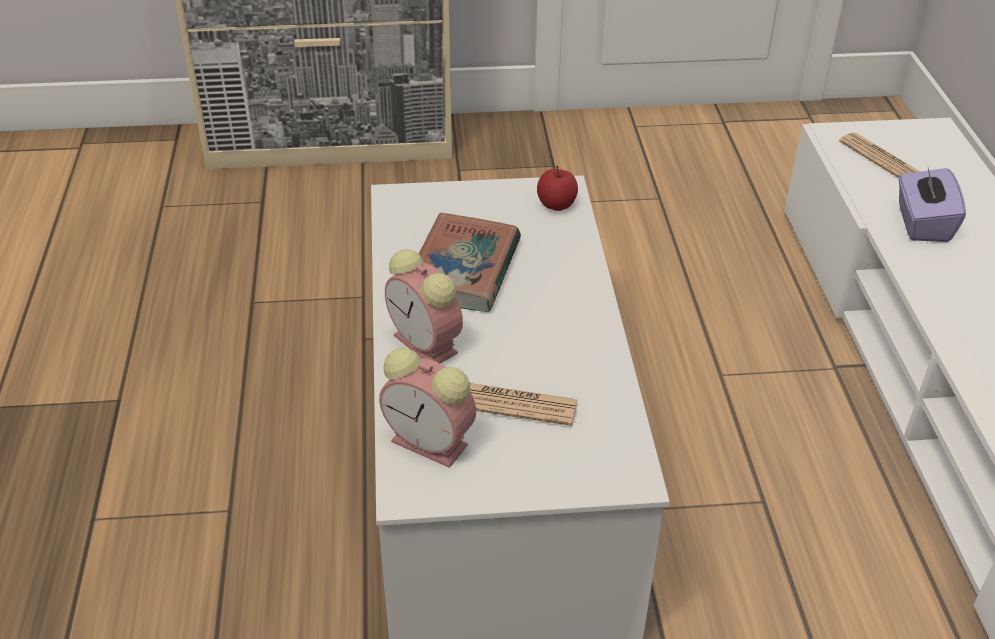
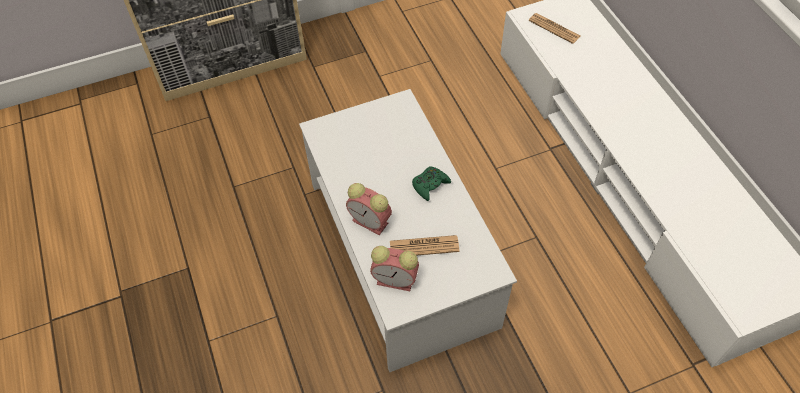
camera: 15 degrees left, 15 degrees up
(464, 270) = (371, 169): book -> none
(556, 204) = (403, 113): apple -> none
(560, 314) = (430, 185): none -> green game controller
(922, 223) = (583, 68): purple tissue box -> none

